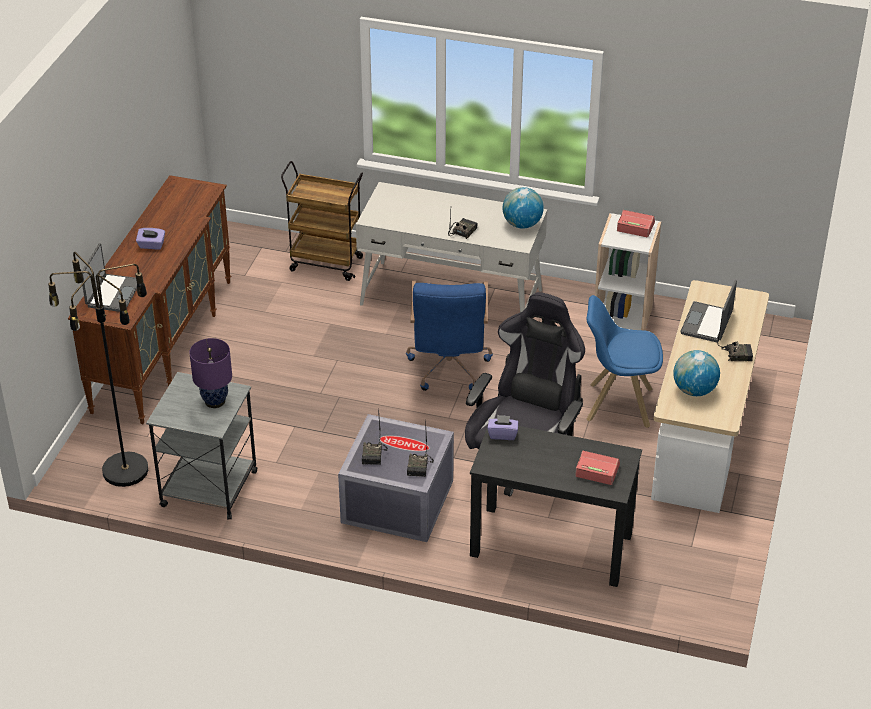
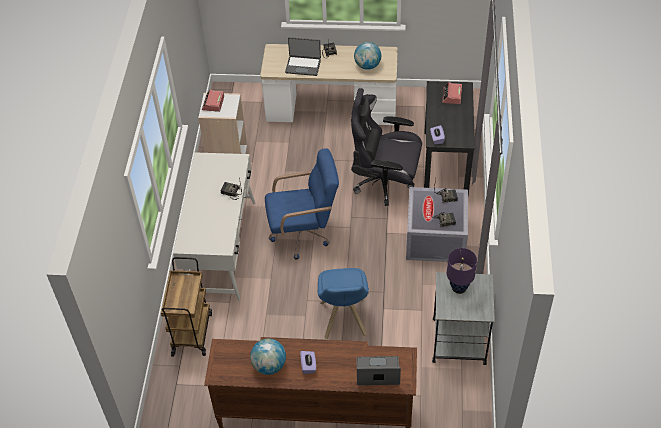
camera: 100 degrees left, 10 degrees up
(124, 471) = (460, 398): floor lamp -> none
(522, 224) = (216, 162): globe -> globe (269, 366)
(618, 405) = (315, 148): blue chair -> blue chair (343, 319)

